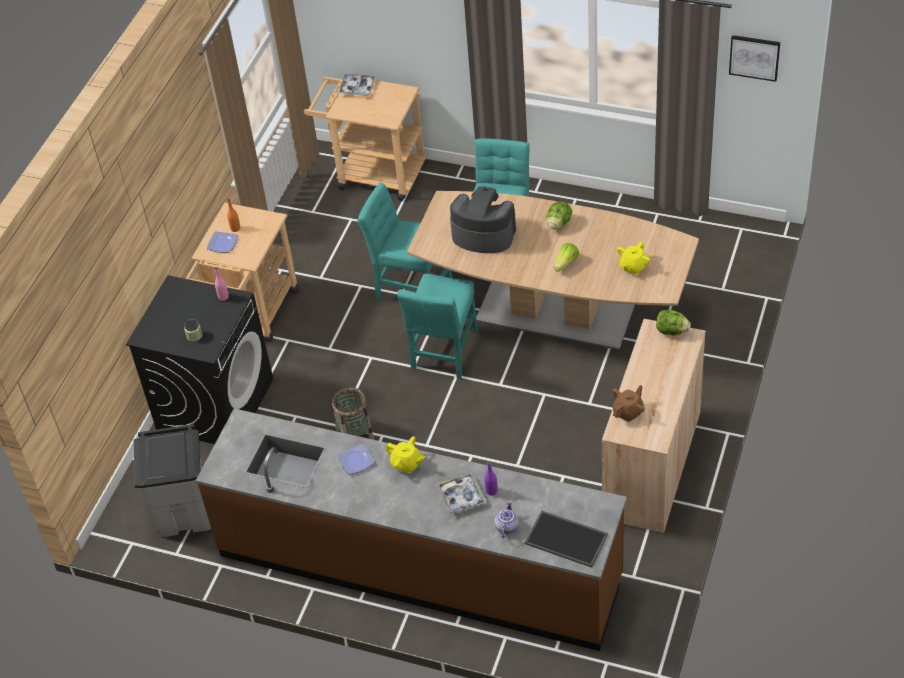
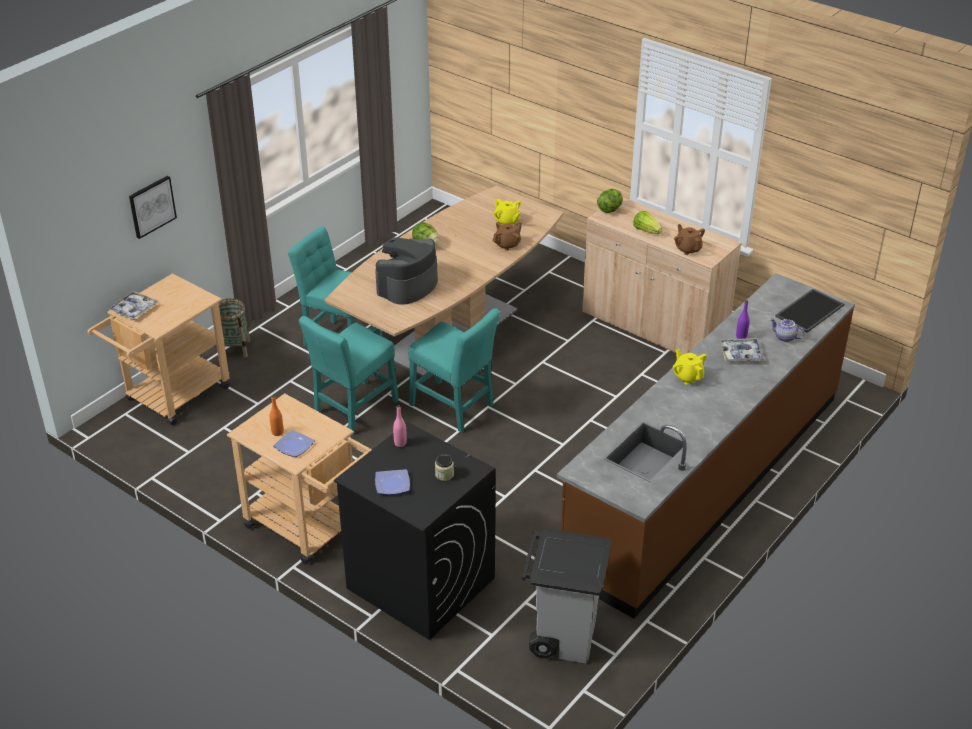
camera: 75 degrees left, 10 degrees down
(355, 434) = (523, 487): basket -> basket (234, 348)
(356, 460) = (669, 405): plate -> plate (391, 484)
(406, 464) = (688, 376): yellow teapot -> yellow teapot turned 75 degrees counterclockwise
(566, 263) = (478, 252): lettuce -> lettuce (646, 230)
(590, 280) = (507, 244): none -> brown teapot
(754, 57) = (402, 47): picture -> picture (151, 206)

